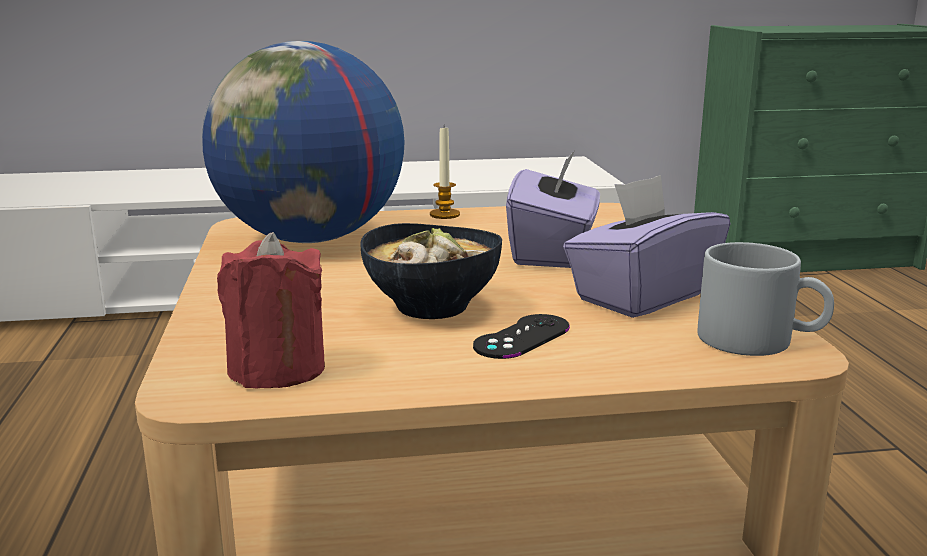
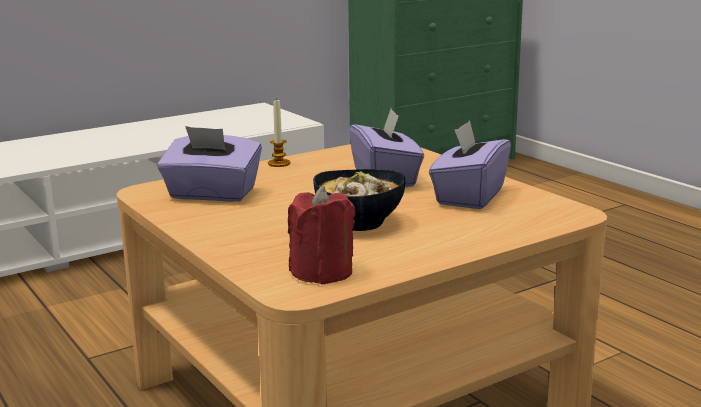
camera: 25 degrees left, 0 degrees up
(311, 239) = (212, 194): globe -> purple tissue box
(522, 337) = (433, 230): black game controller -> none
(760, 340) = (555, 209): grey mug -> none

